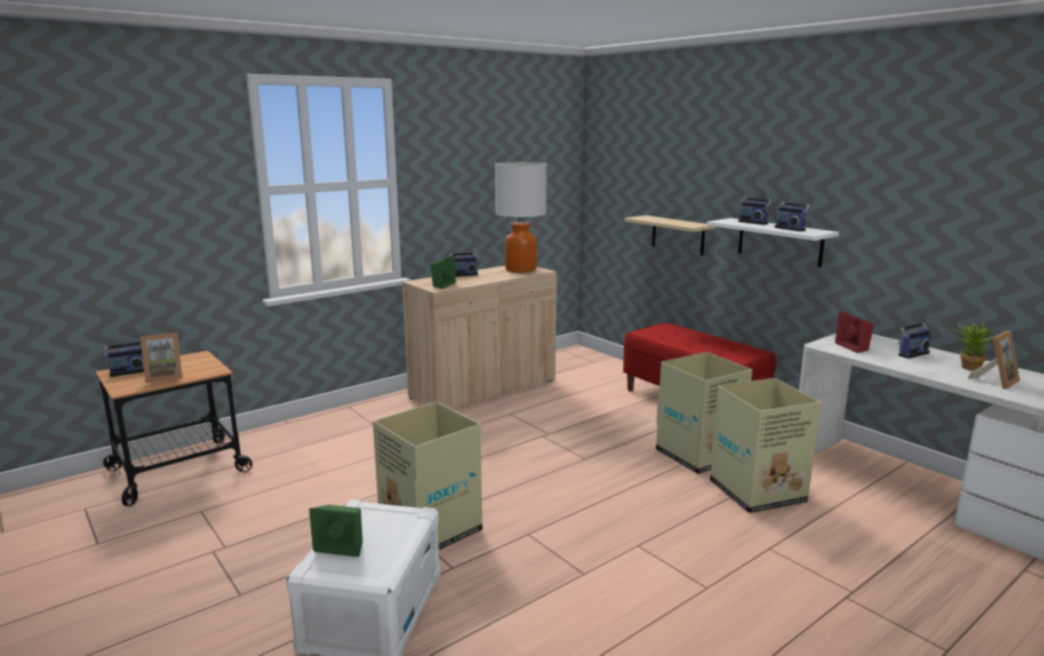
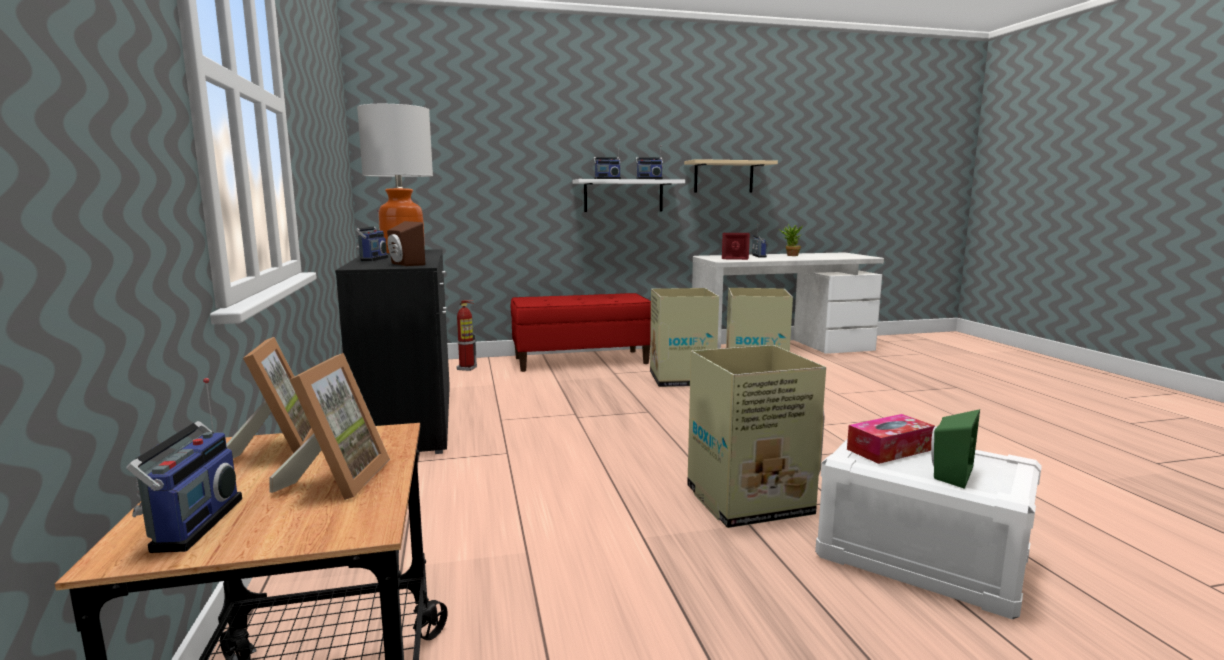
camera: 65 degrees left, 5 degrees down
(383, 522) = (889, 449): none -> tissue box
(441, 285) = (404, 264): green speaker -> brown speaker
(484, 389) = (409, 419): beige cabinet -> black cabinet
(608, 372) = (467, 368): none -> fire extinguisher
(678, 235) = (511, 204): beige shelf -> beige shelf (723, 177)
(995, 381) = (817, 256): picture frame -> picture frame (278, 448)

